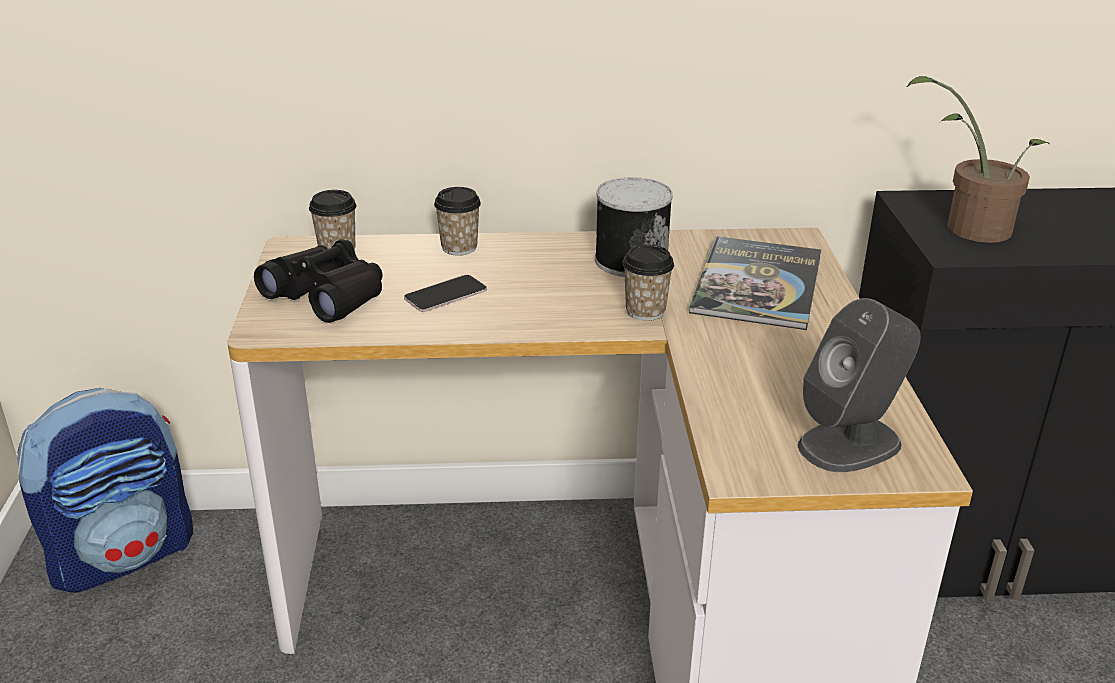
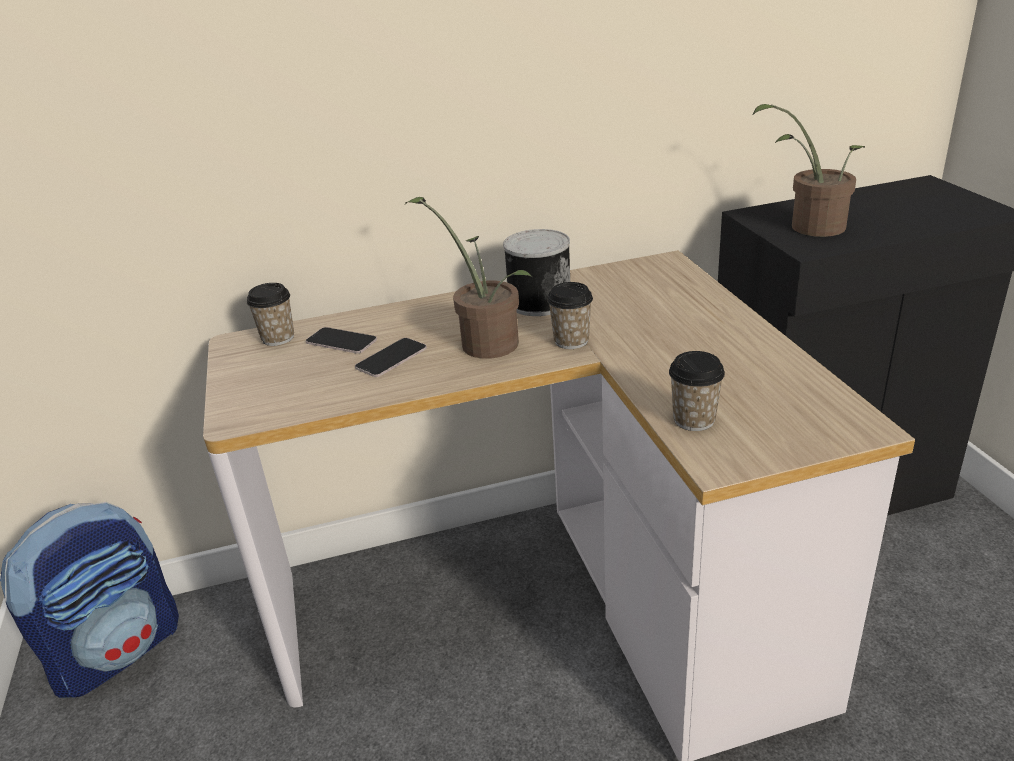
camera: 10 degrees left, 0 degrees up
(327, 296) = (283, 378): black binoculars -> none
(401, 267) = (341, 341): none -> phone
(459, 248) = (387, 316): cup -> cup (694, 420)
(551, 294) = (484, 341): none -> potted plant
(757, 284) = (653, 303): book -> none
(850, 444) = (796, 420): grey speaker -> none

